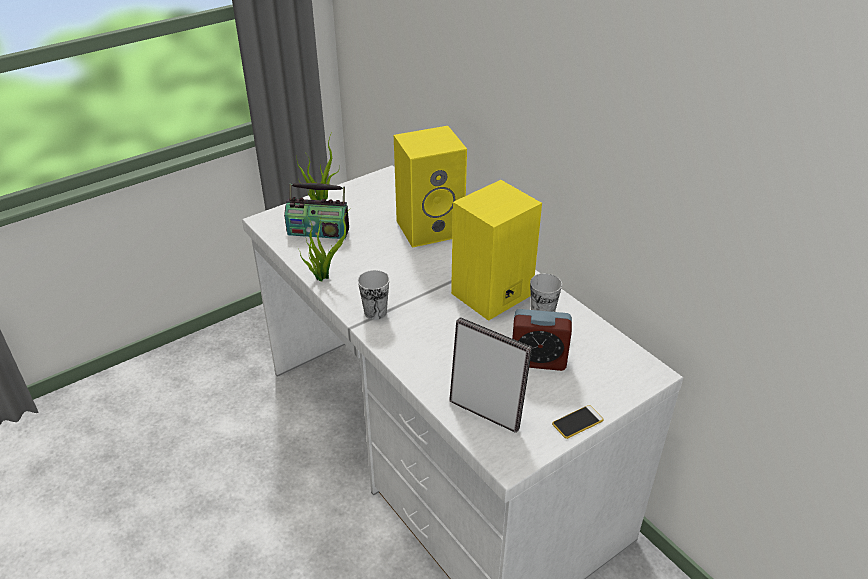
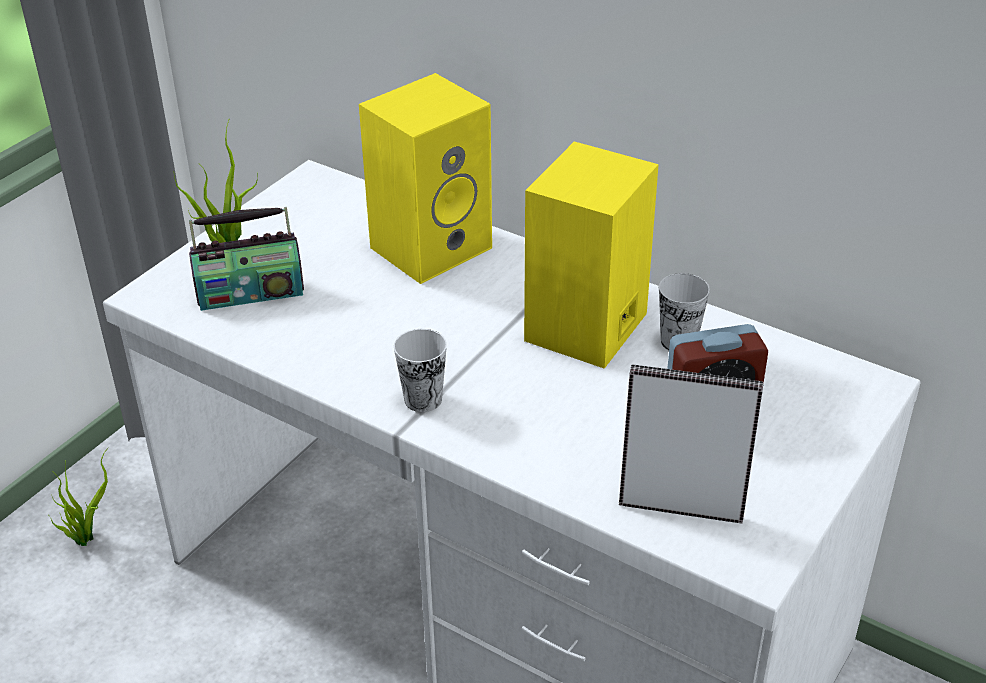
camera: 20 degrees left, 0 degrees up
(324, 275) = (303, 362): potted plant -> potted plant (86, 537)
(577, 422) = (817, 483): phone -> none

